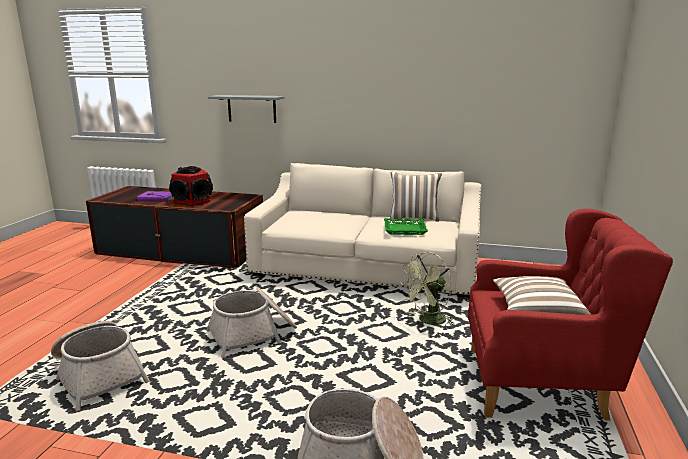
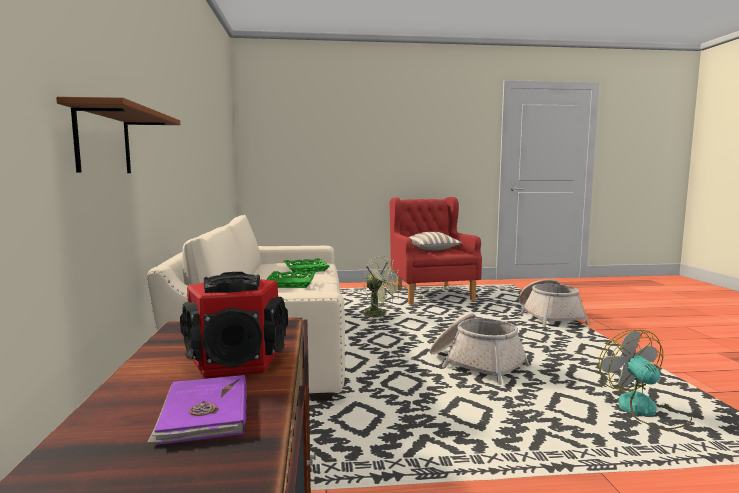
camera: 110 degrees left, 10 degrees down
(99, 375) = (645, 411): basket -> fan
(251, 108) = (103, 141): grey shelf -> brown shelf
(347, 222) = (291, 283): none -> green tray
(414, 218) = (259, 269): pillow -> none

